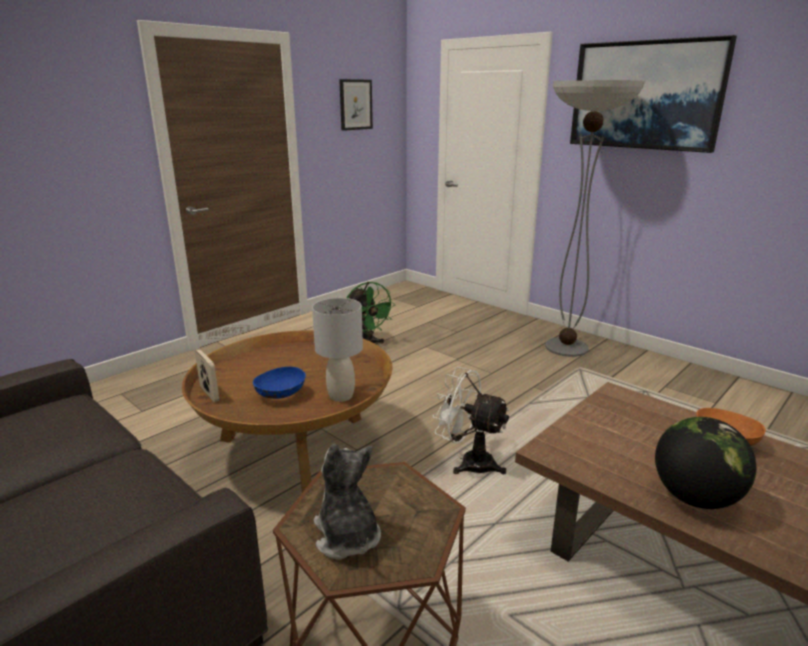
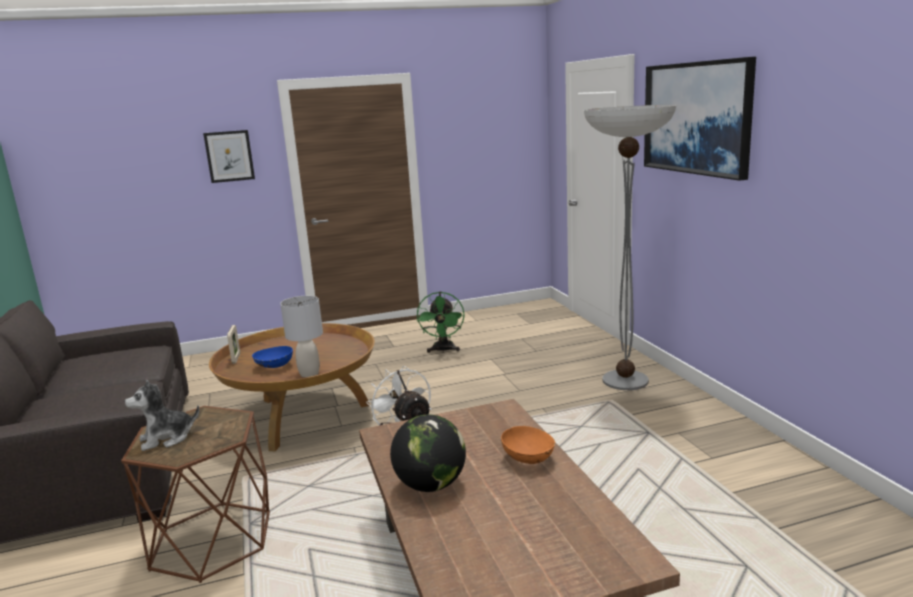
camera: 30 degrees right, 5 degrees down
(347, 536) = (166, 438): plush toy -> plush toy turned 120 degrees counterclockwise
(355, 104) = (483, 128): picture -> picture (229, 156)

